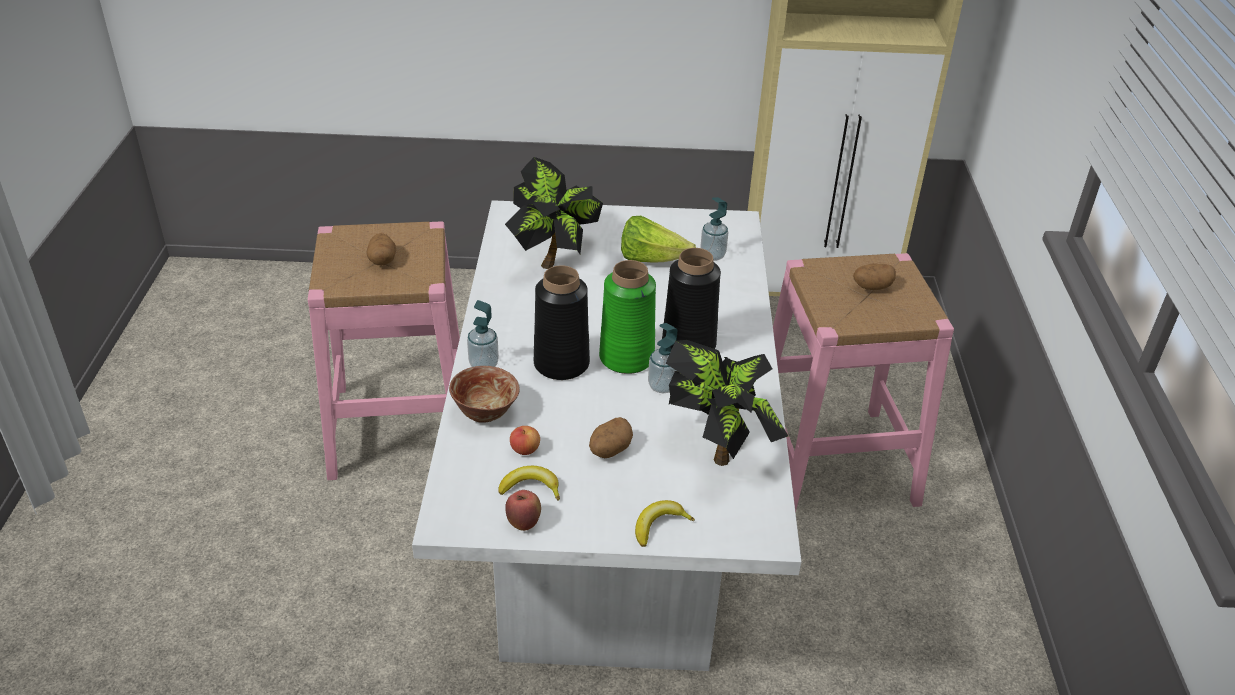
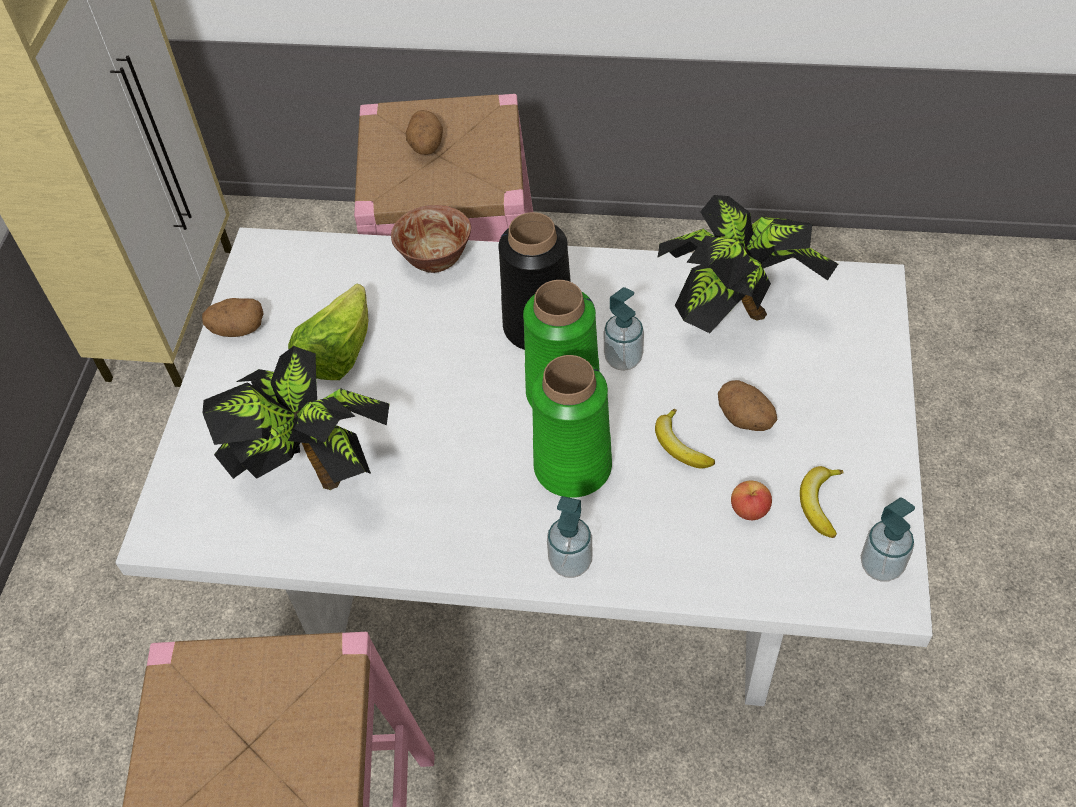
camera: 80 degrees left, 15 degrees up
(382, 260) = (252, 737): potato -> potato (237, 329)
(485, 412) = (676, 558): bowl -> bowl (435, 259)
(524, 523) = (881, 510): apple -> none
(561, 363) = (572, 467): black vase -> green vase
(659, 526) = (869, 378): banana -> banana (680, 446)
(712, 255) = (341, 285): soap dispenser -> soap dispenser (881, 566)

